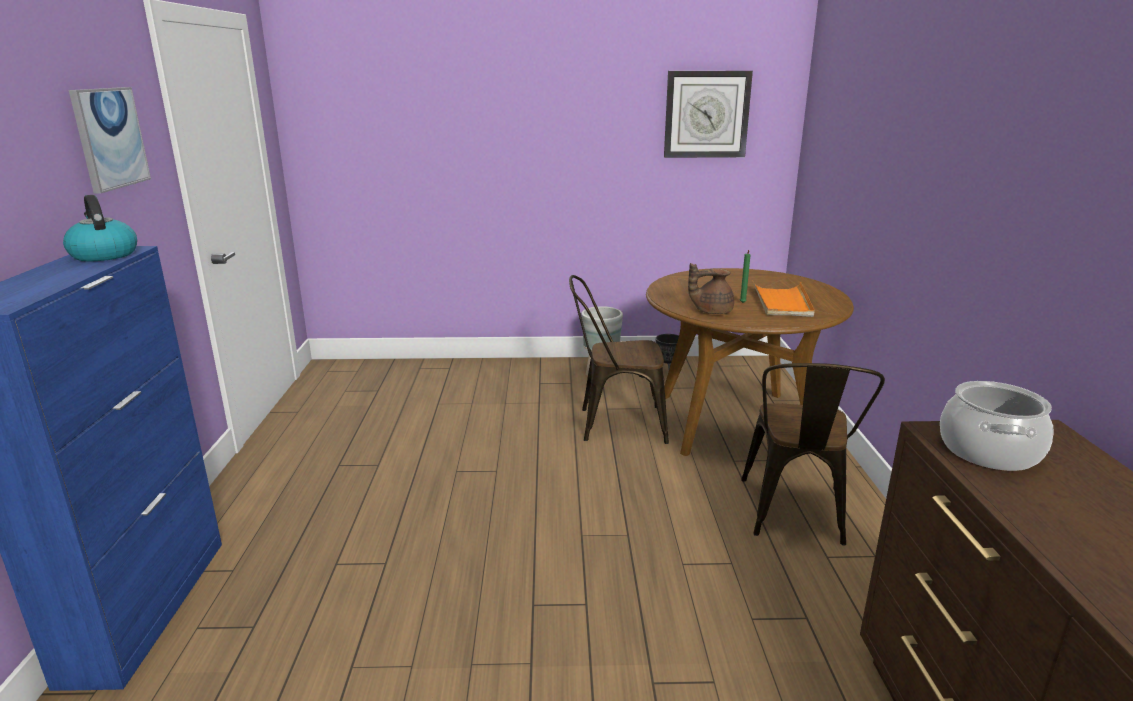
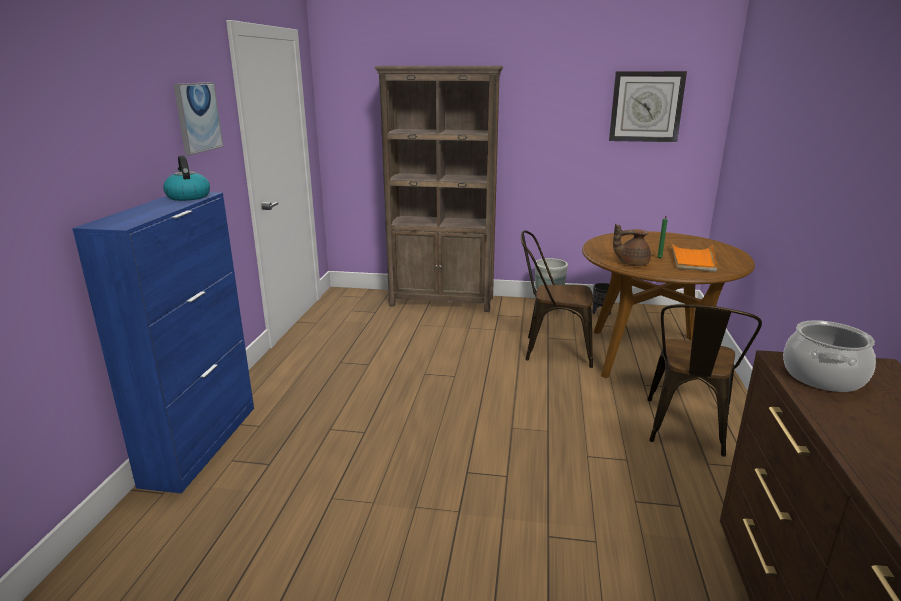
camera: 10 degrees right, 0 degrees up
(465, 370) = (442, 302): none -> brown bookcase

